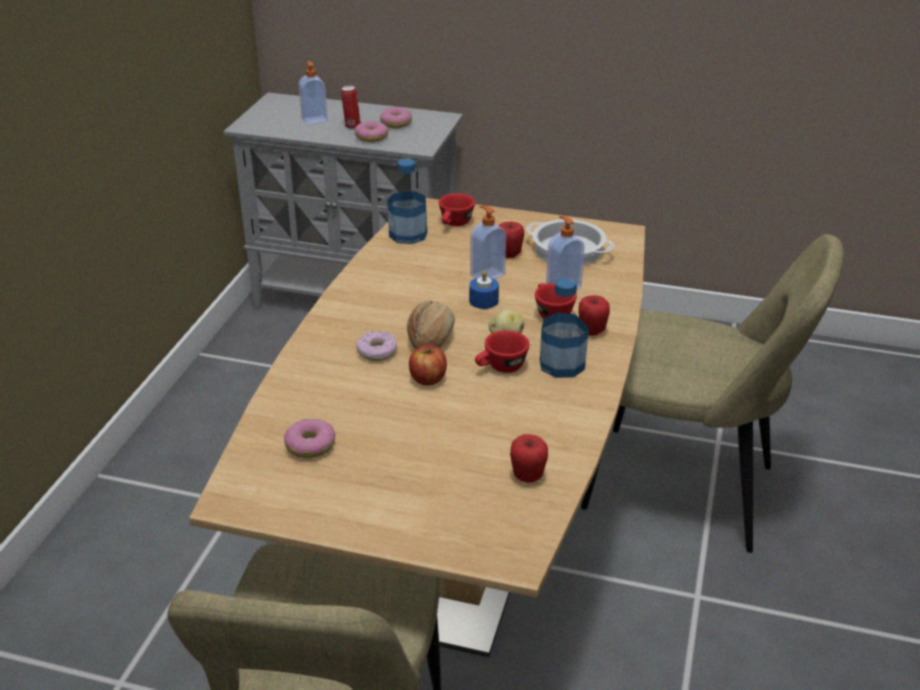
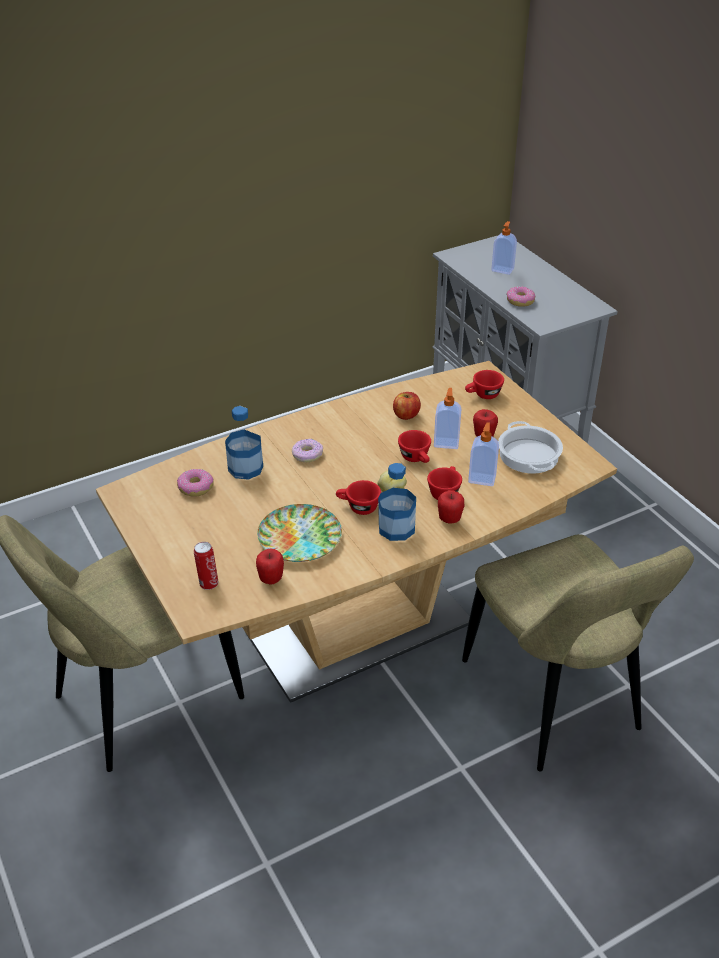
camera: 45 degrees right, 5 degrees up
(352, 126) = (520, 286): can -> can (208, 583)
(395, 123) = (554, 297): donut -> none
(408, 234) = (441, 387): bottle -> bottle (245, 468)
(428, 379) = (308, 488): apple -> apple (406, 415)
(430, 339) = (347, 465): bread -> none
(483, 301) = (416, 459): blue candle -> red cup
(493, 424) = (300, 538): none -> plate

